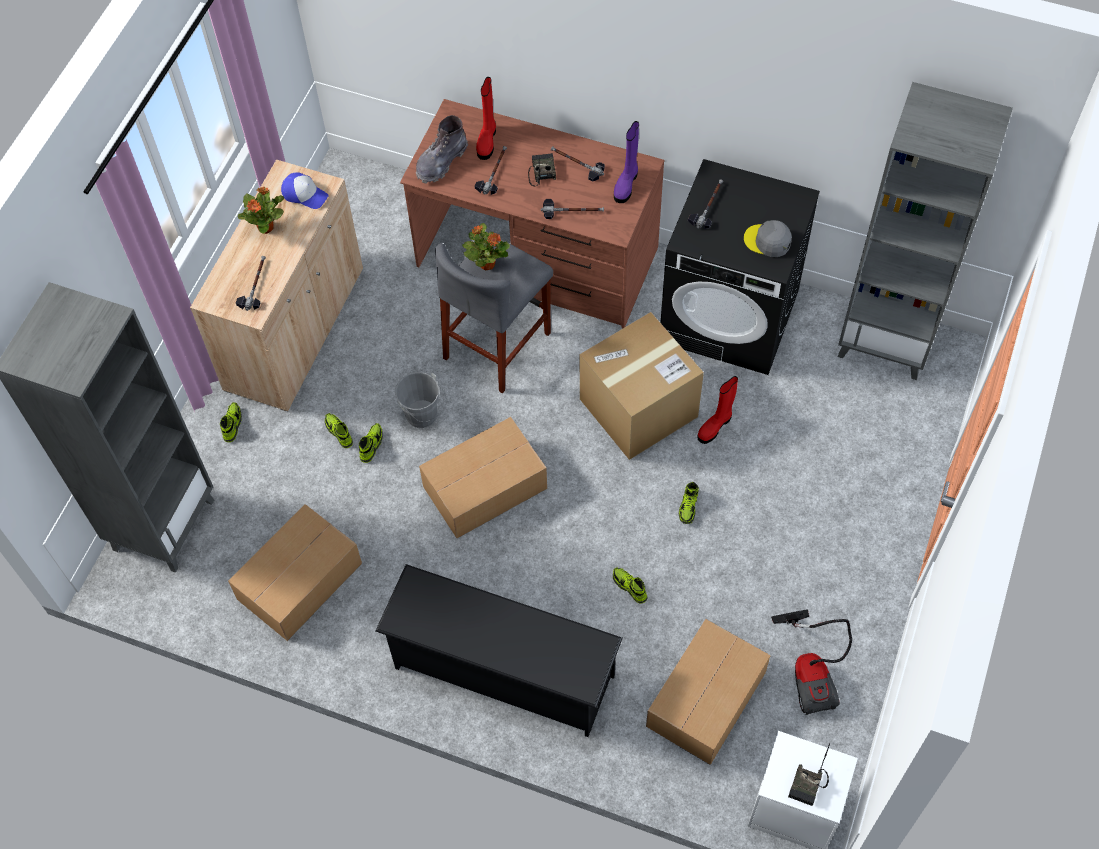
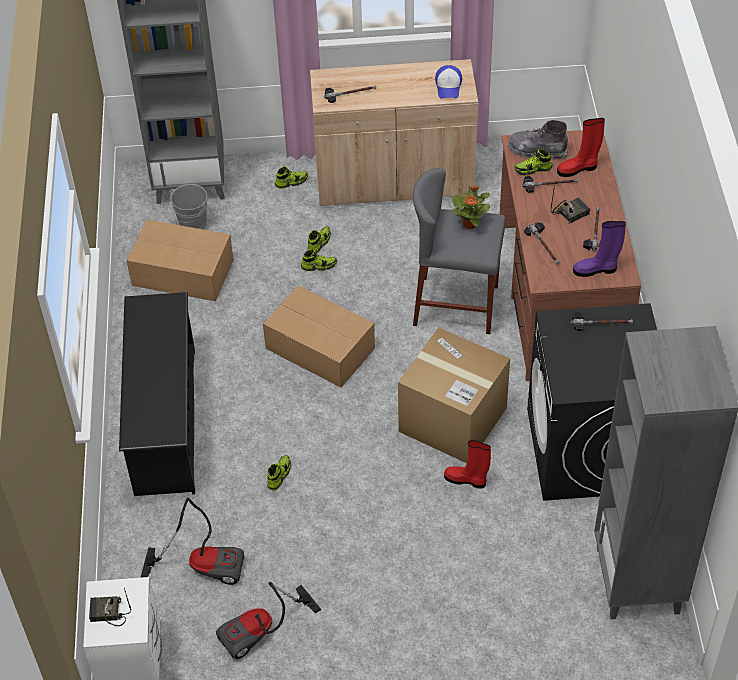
camera: 65 degrees right, 10 degrees down
(266, 227) = (405, 78): potted plant -> none
(424, 417) = (362, 286): grey bucket -> grey bucket (191, 226)
(688, 507) = (376, 489): shoe -> shoe (533, 169)
(708, 698) = (204, 565): cardboard box -> vacuum cleaner
(767, 241) = (590, 376): grey cap -> none

